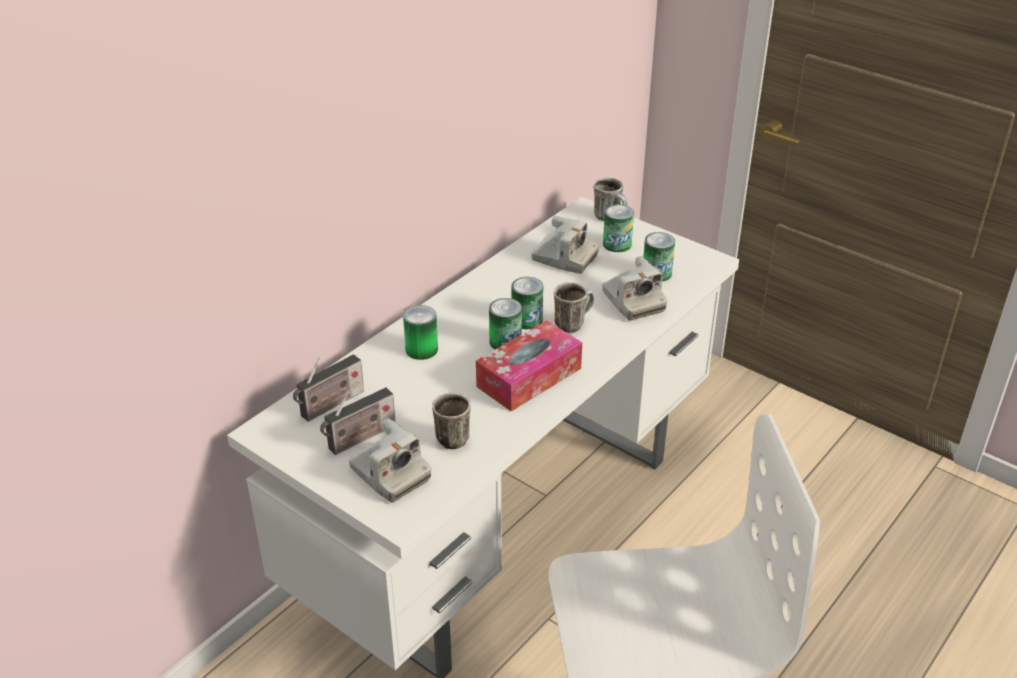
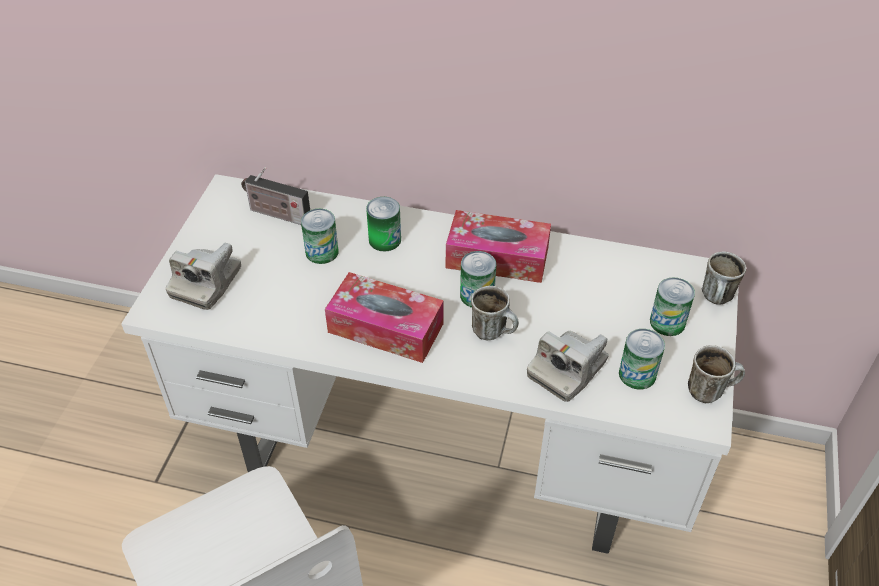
camera: 65 degrees right, 10 degrees up
(359, 439) = (242, 248): radio -> none
(454, 436) = (274, 305): mug -> mug (710, 390)
(492, 297) = (497, 257): none -> tissue box
(505, 342) = (431, 292): can -> can (322, 252)
(564, 258) = (605, 288): camera -> none

